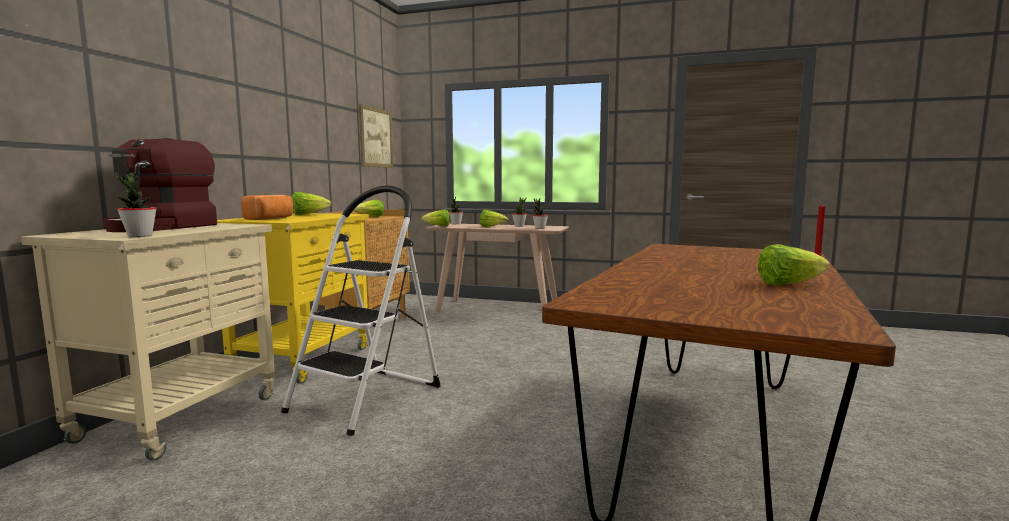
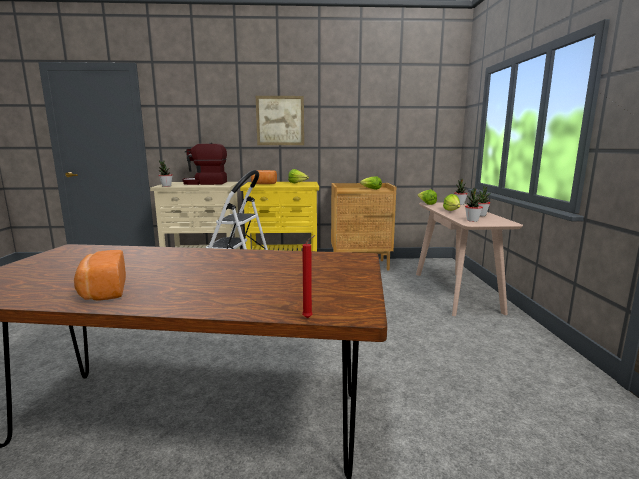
camera: 70 degrees right, 5 degrees up
(376, 137) = (420, 126): picture -> picture (280, 120)
(788, 284) = (102, 291): lettuce -> bread

